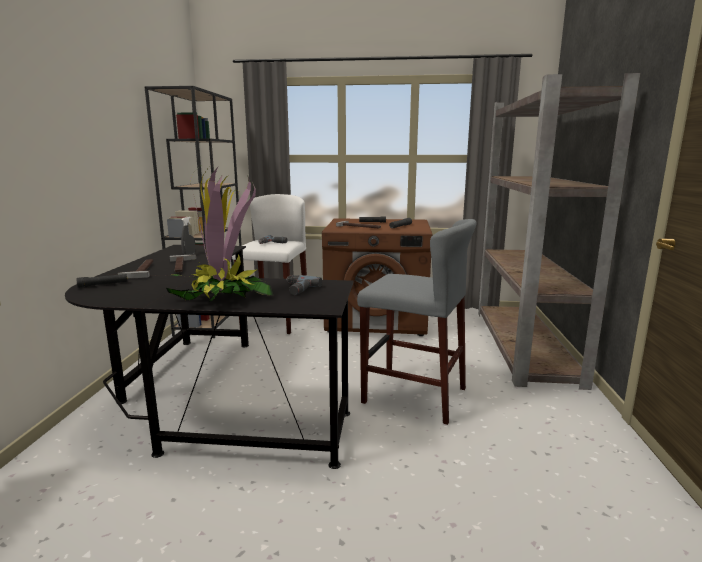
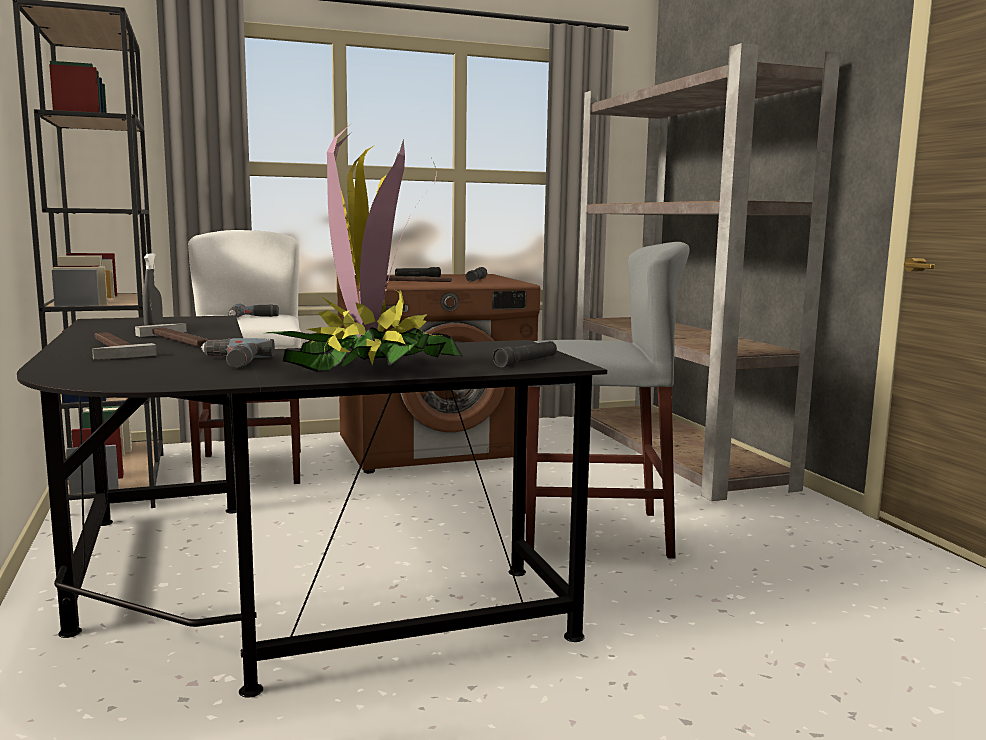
camera: 25 degrees left, 5 degrees down
(103, 285) = (87, 368): black flashlight -> black flashlight (526, 362)
(296, 289) = (470, 351): power drill -> power drill (231, 362)

